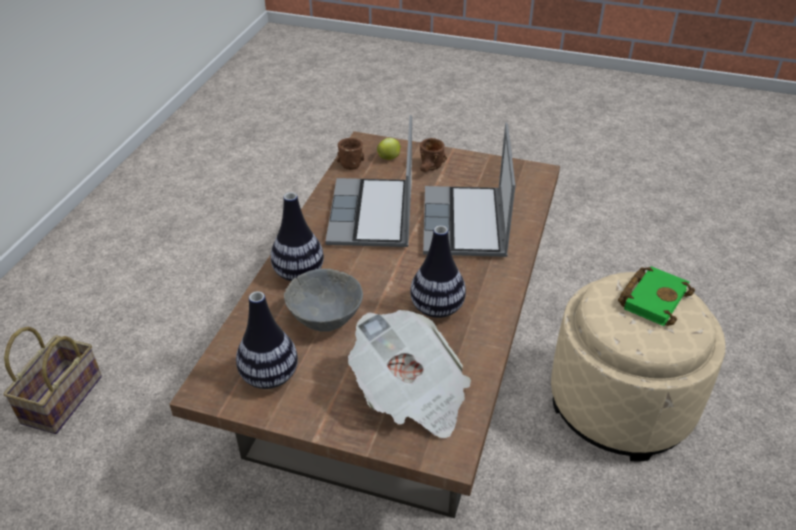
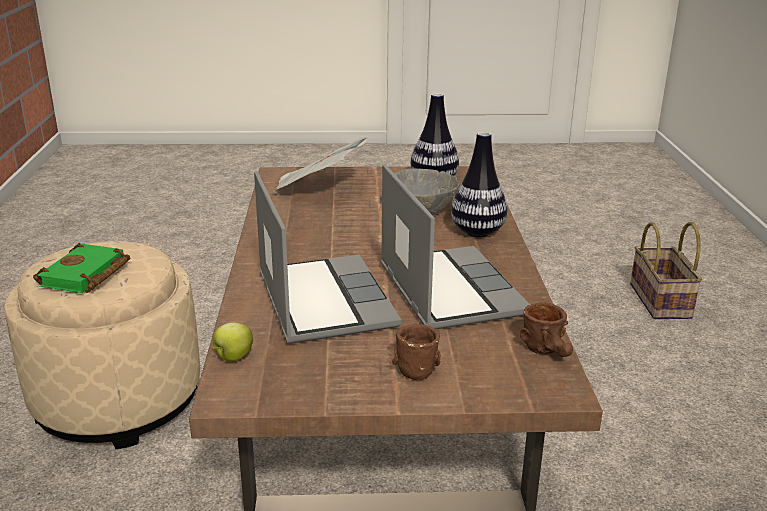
camera: 160 degrees right, 15 degrees down
(389, 158) = (493, 370): apple -> apple (233, 357)
(437, 308) = (322, 231): vase -> none

